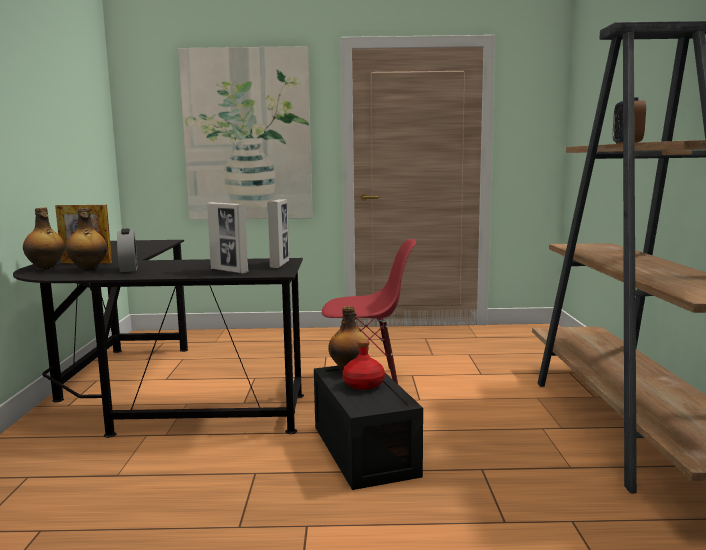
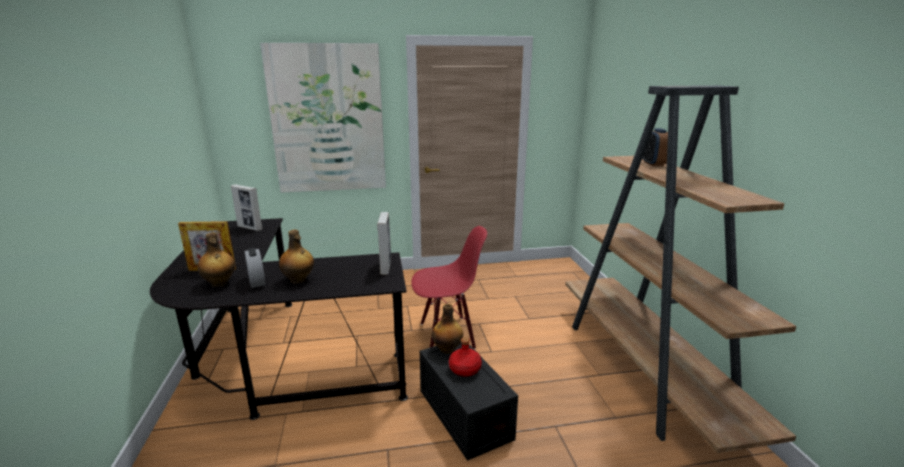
camera: 10 degrees left, 10 degrees up
(46, 268) = (178, 282): bottle -> bottle (298, 280)
(229, 271) = (347, 281): picture frame -> picture frame (250, 228)

